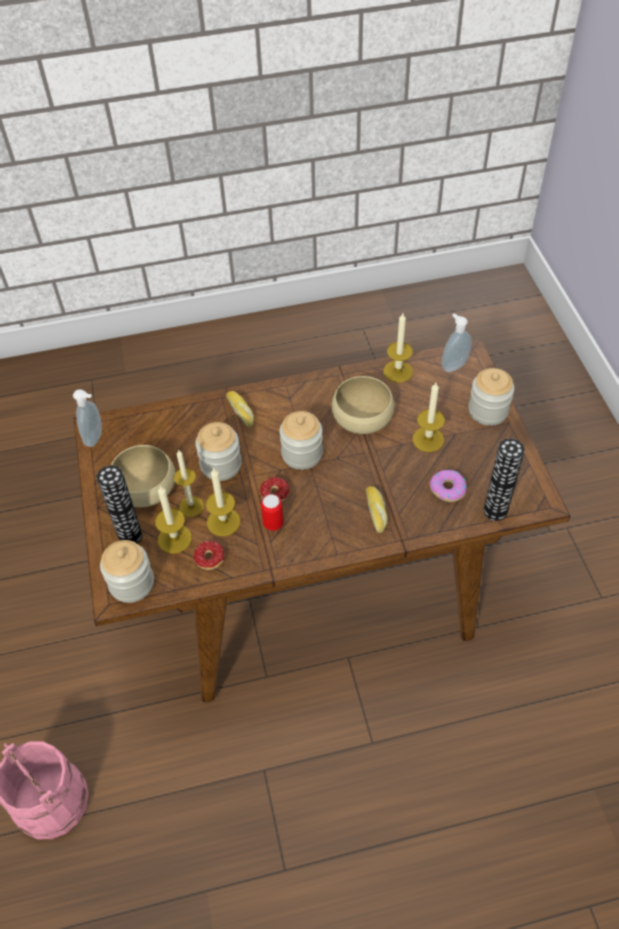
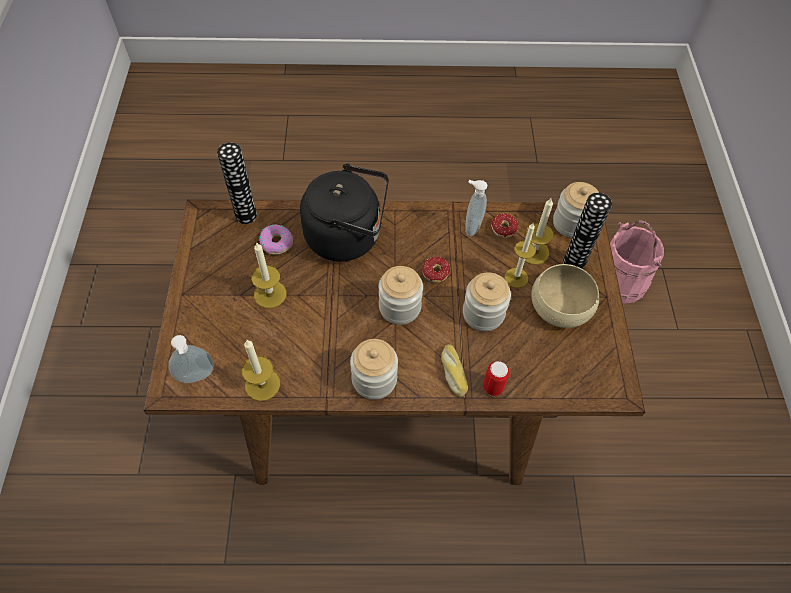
camera: 170 degrees left, 5 degrees up
(96, 438) = (615, 376): soap dispenser -> soap dispenser (471, 226)
(223, 522) = (487, 257): candle -> none
(273, 523) = (443, 246): can -> can (493, 387)
(362, 417) = (325, 335): beige bowl -> none
(377, 512) = (348, 236): bread -> black kettle
(488, 411) = (194, 311): jar -> jar (374, 379)

